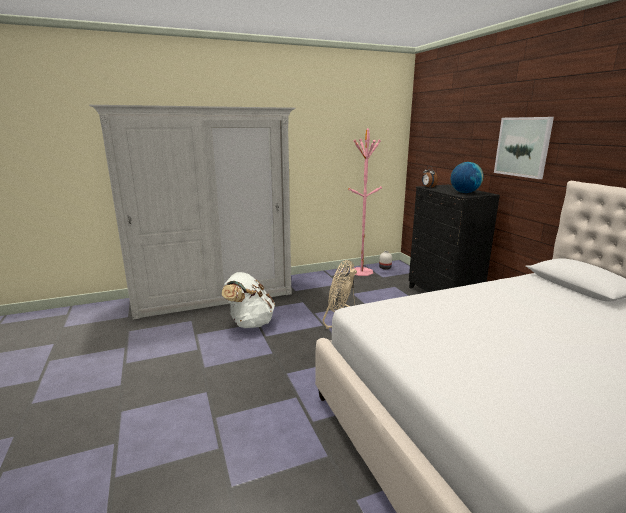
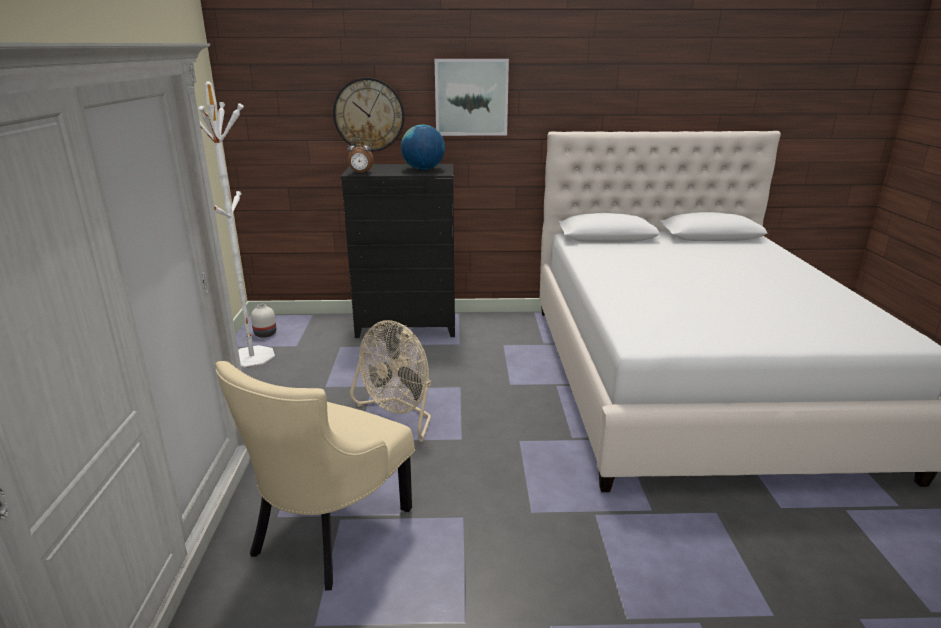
camera: 70 degrees left, 5 degrees up
(250, 323) = (332, 528): white backpack -> beige chair
(361, 271) = (252, 356): pink clothes rack -> white clothes rack
(464, 154) = (369, 115): none -> wall clock

